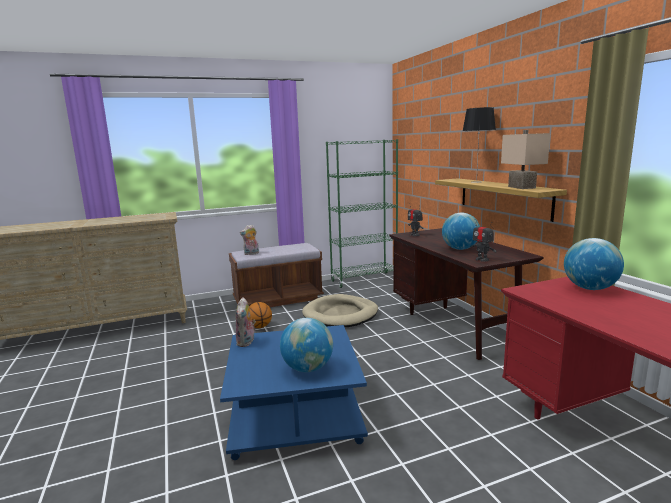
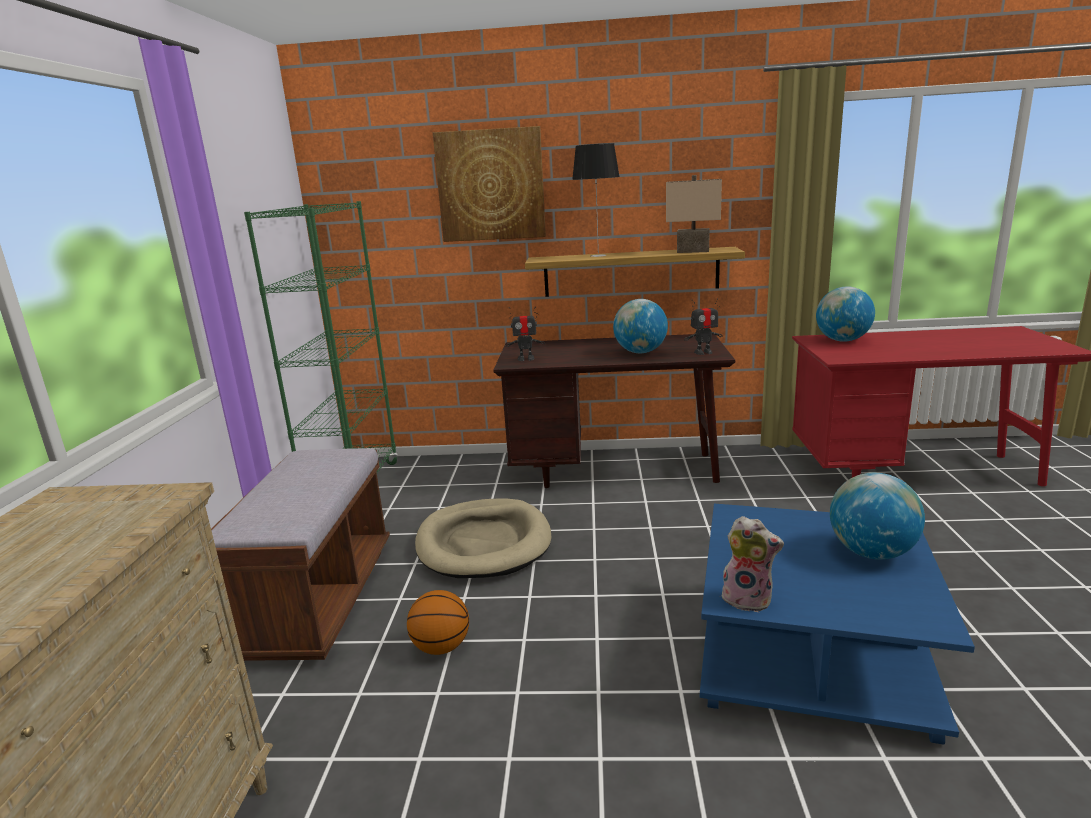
camera: 65 degrees left, 5 degrees up
(251, 254) = (288, 514): plush toy -> none
(447, 133) = (491, 185): none -> picture

